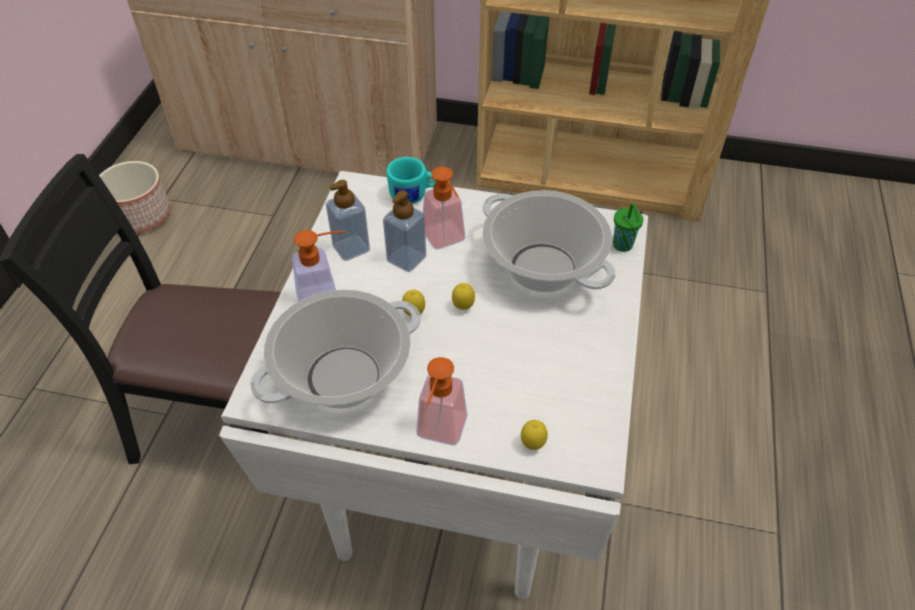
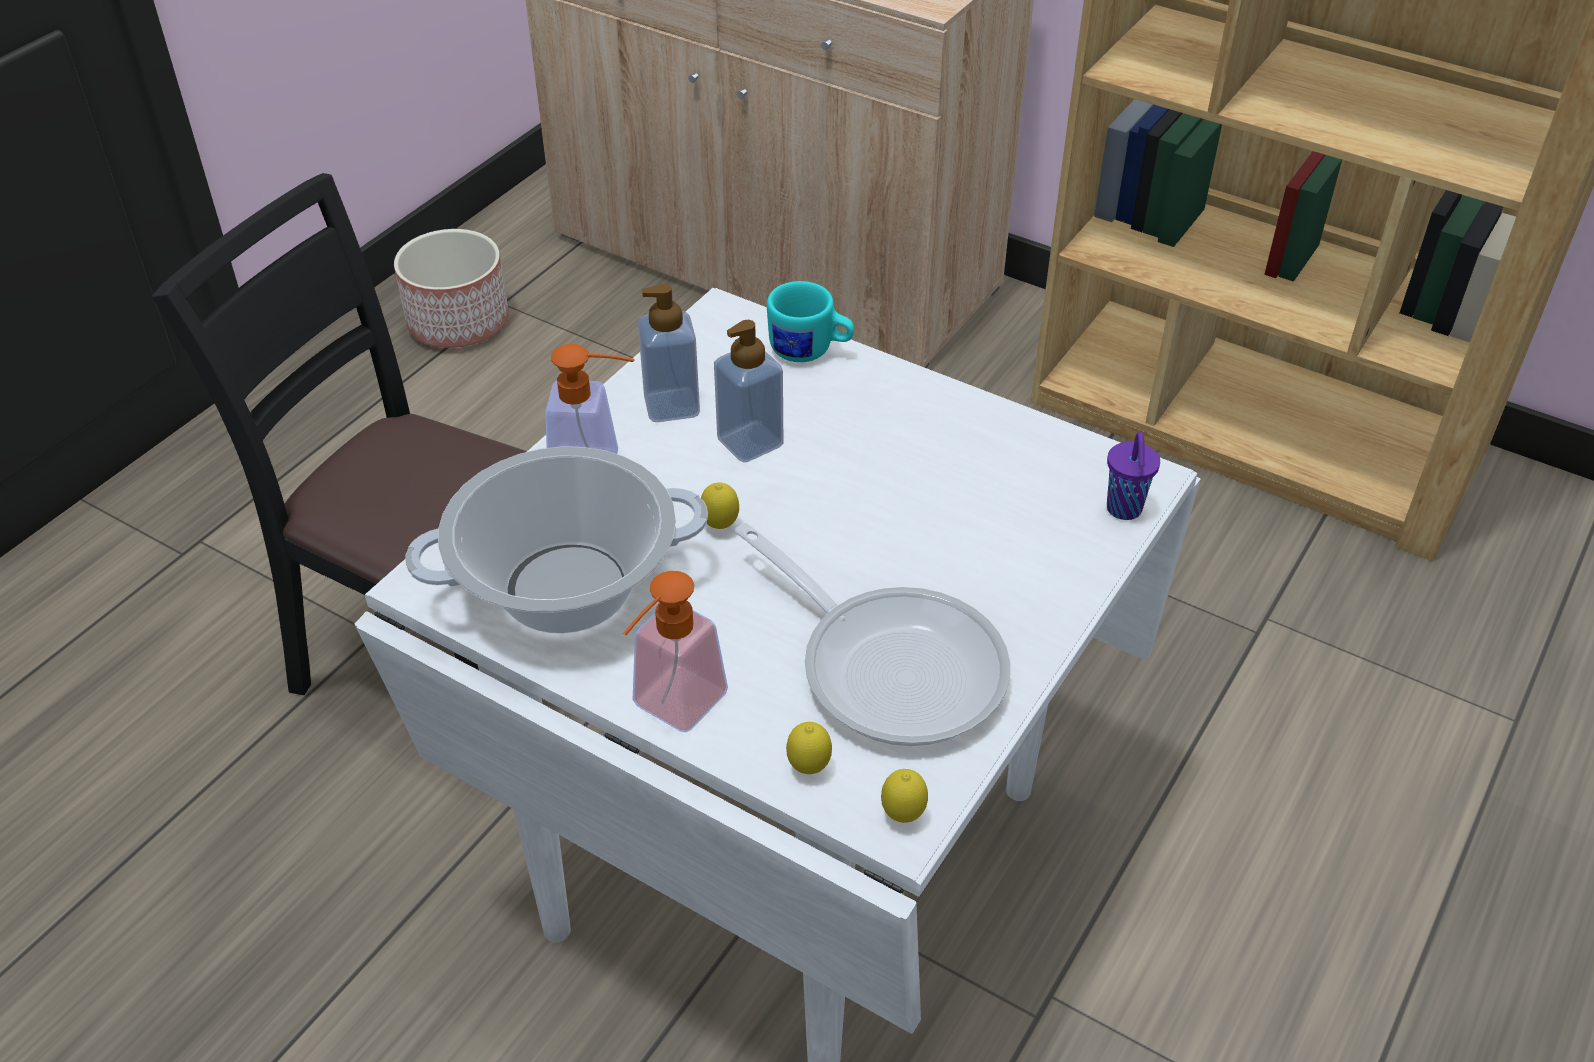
camera: 20 degrees right, 5 degrees down
(446, 240) = (828, 430): soap dispenser -> none
(463, 307) = (803, 536): lemon -> lemon (903, 816)
(542, 268) = (965, 510): cooking pot -> none
(546, 370) = (890, 665): none -> frying pan
(623, 246) = (1124, 510): green cup -> purple cup

